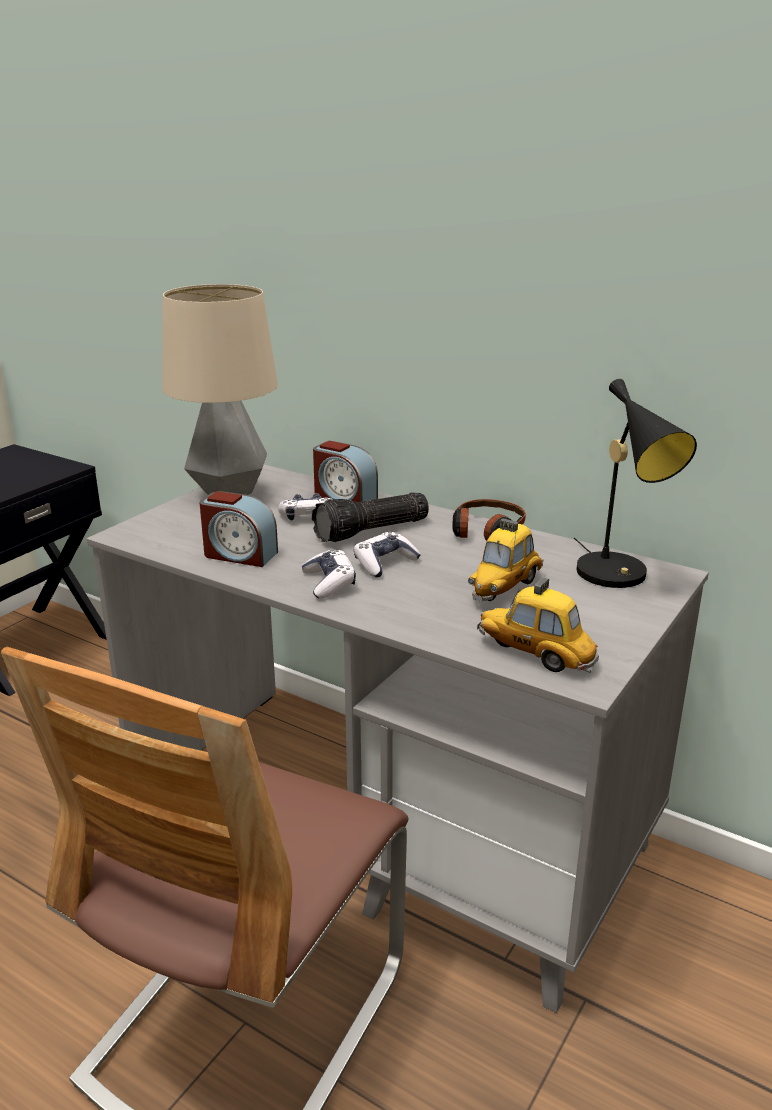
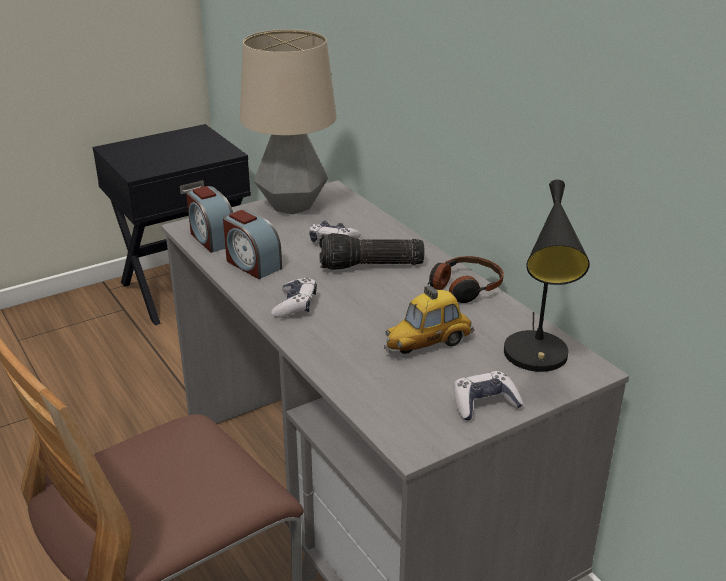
camera: 25 degrees right, 5 degrees up
(344, 497) = (377, 229): alarm clock -> alarm clock (212, 238)
(385, 563) = (353, 298): game controller -> game controller (484, 404)
(535, 655) = (394, 411): toy car -> none

